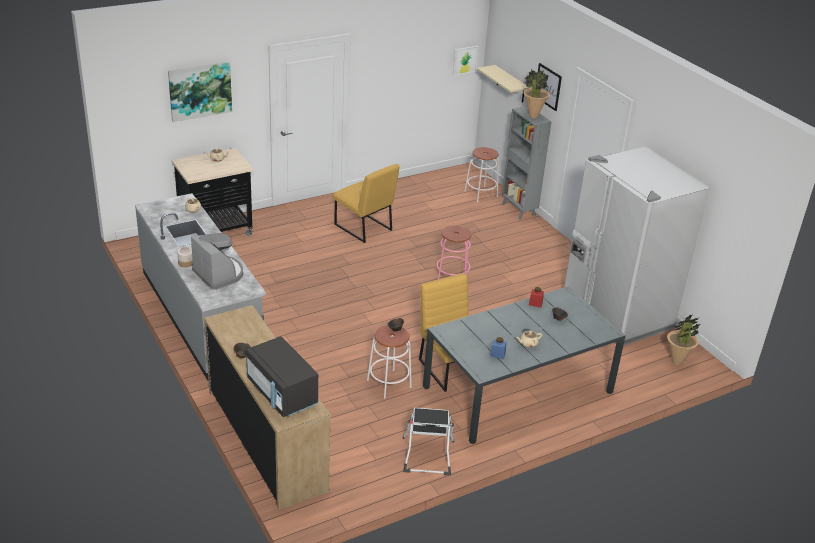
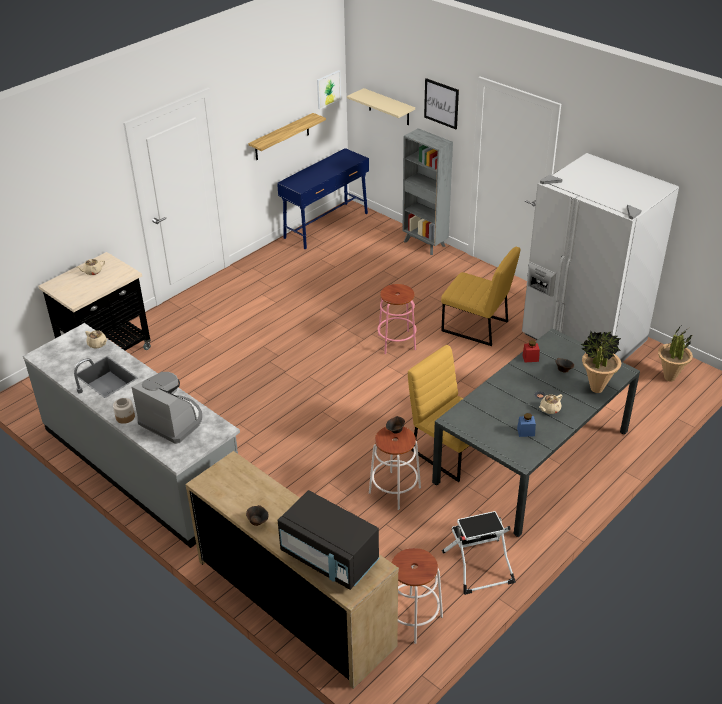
camera: 15 degrees left, 5 degrees up
(200, 91) = (56, 196): picture -> none
(364, 228) = (272, 307): yellow chair -> yellow chair (476, 327)
(413, 91) = (282, 137): none -> shelf
(442, 178) = (326, 226): none -> blue console table
(481, 194) = (376, 235): white stool -> white stool (413, 618)
(533, 116) = (431, 140): potted plant -> potted plant (596, 389)

